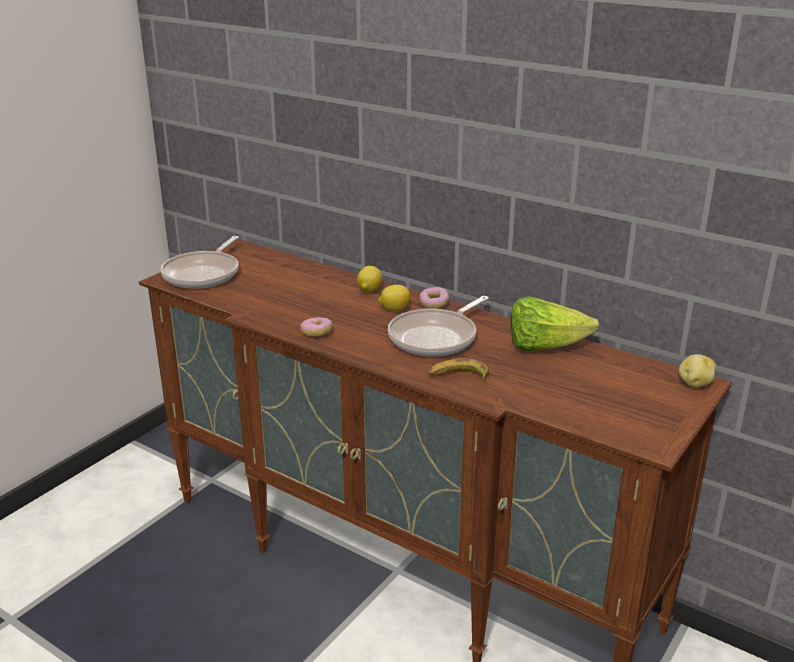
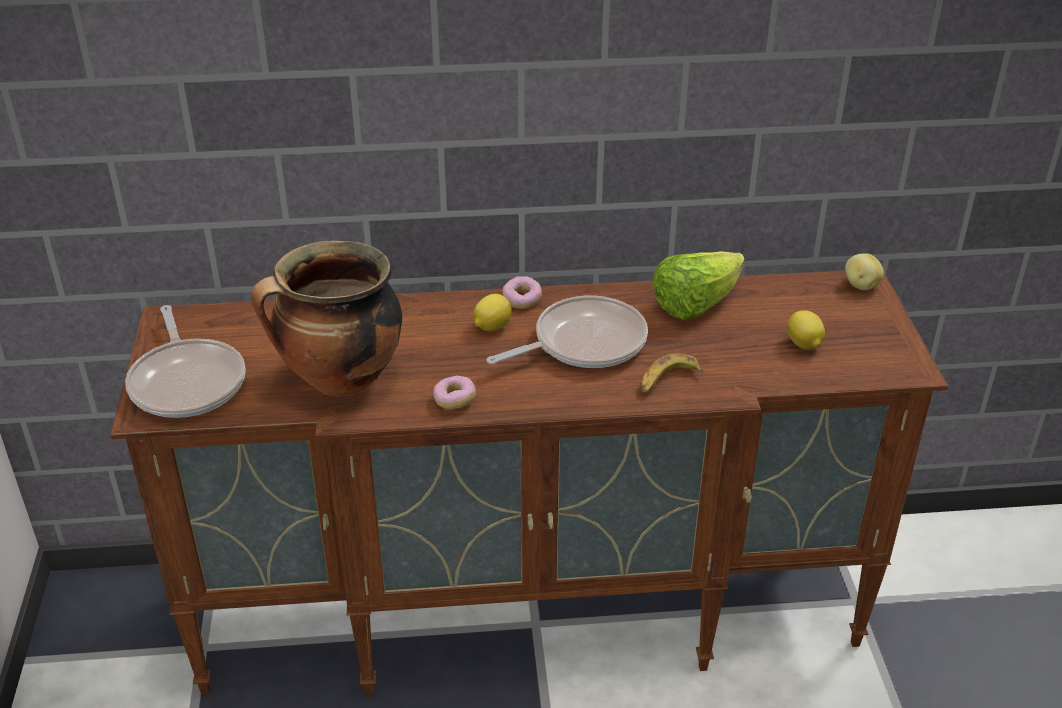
camera: 40 degrees left, 10 degrees up
(273, 301) = (340, 380): none -> cooking pot
(369, 291) = (428, 314): lemon -> lemon (804, 345)
(436, 337) = (583, 343): frying pan -> frying pan turned 120 degrees counterclockwise

